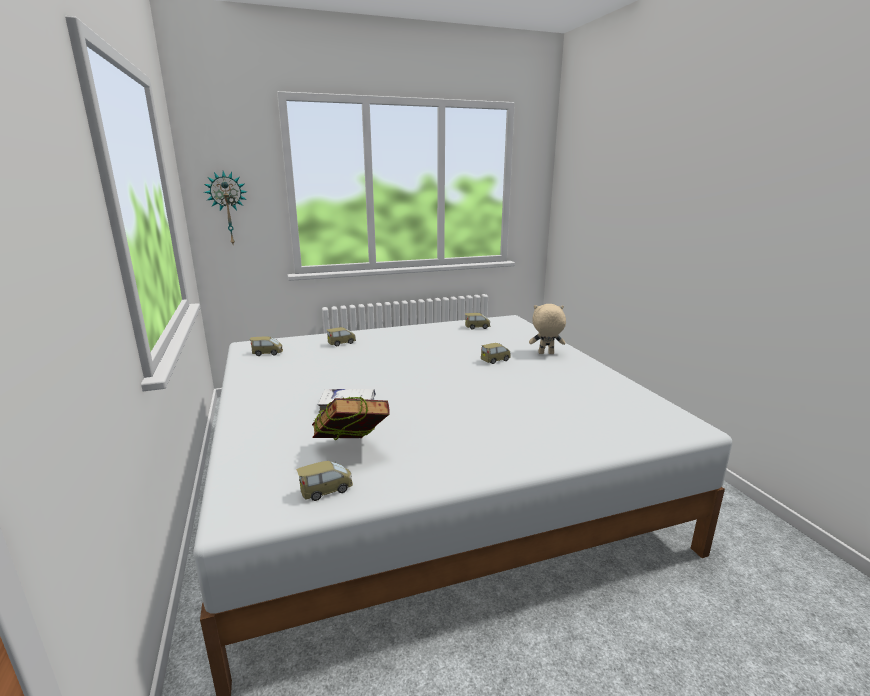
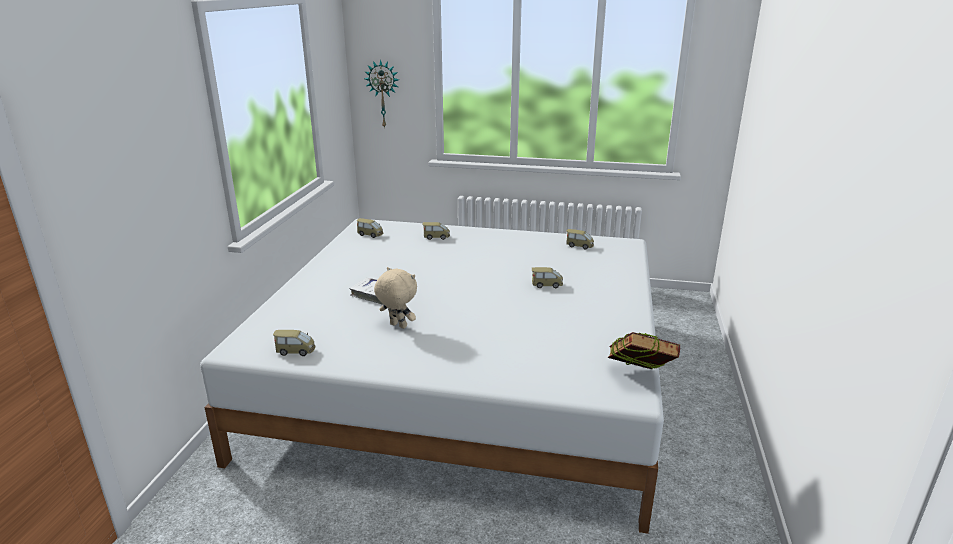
camera: 30 degrees right, 5 degrees up
(351, 451) = (339, 330): book -> book (638, 379)
(546, 354) = (606, 290): beige plush toy -> beige plush toy (397, 326)

